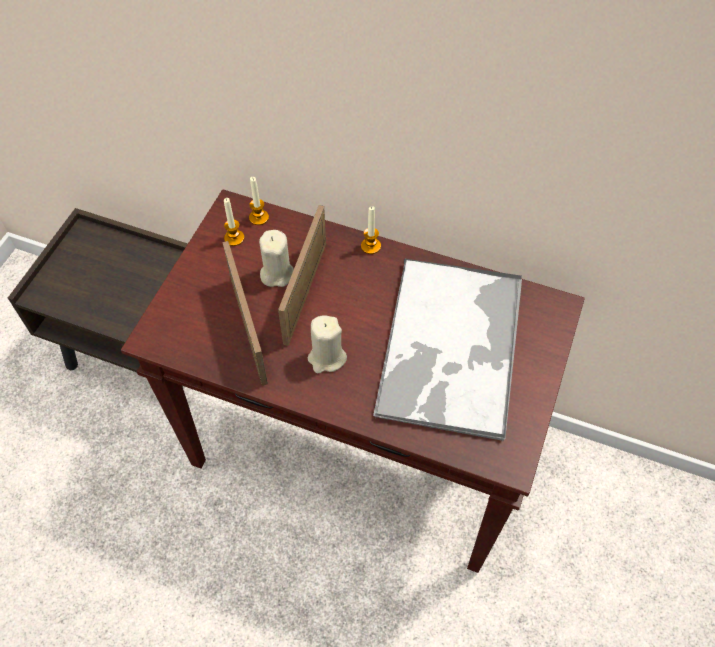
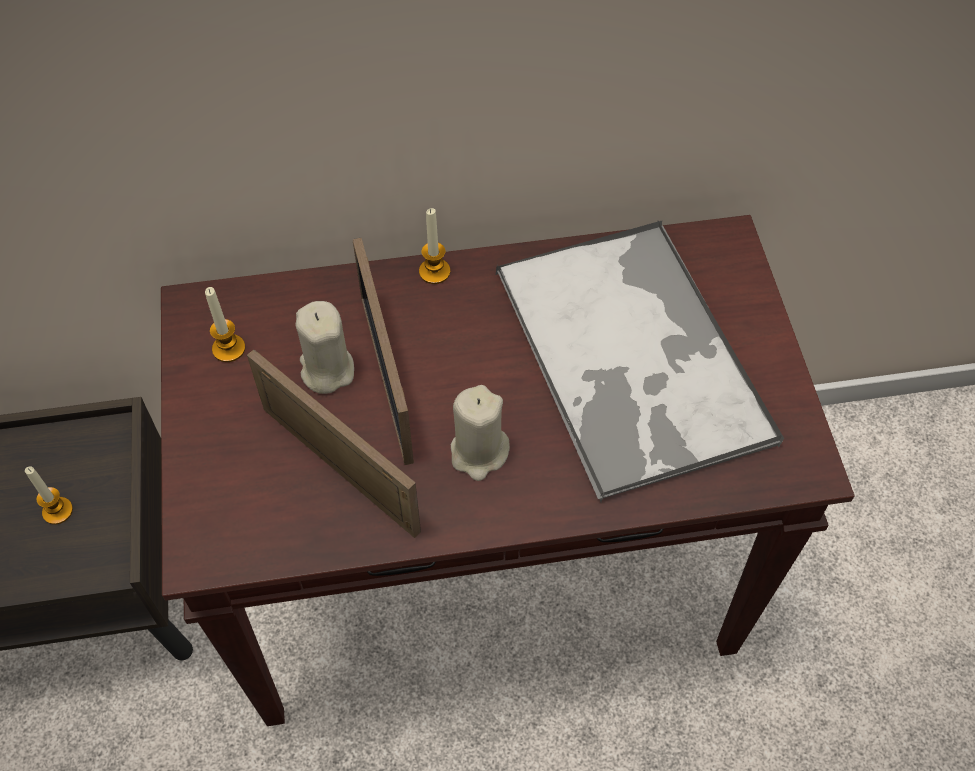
camera: 30 degrees left, 0 degrees up
(259, 217) = (246, 303): candle -> candle (57, 511)

